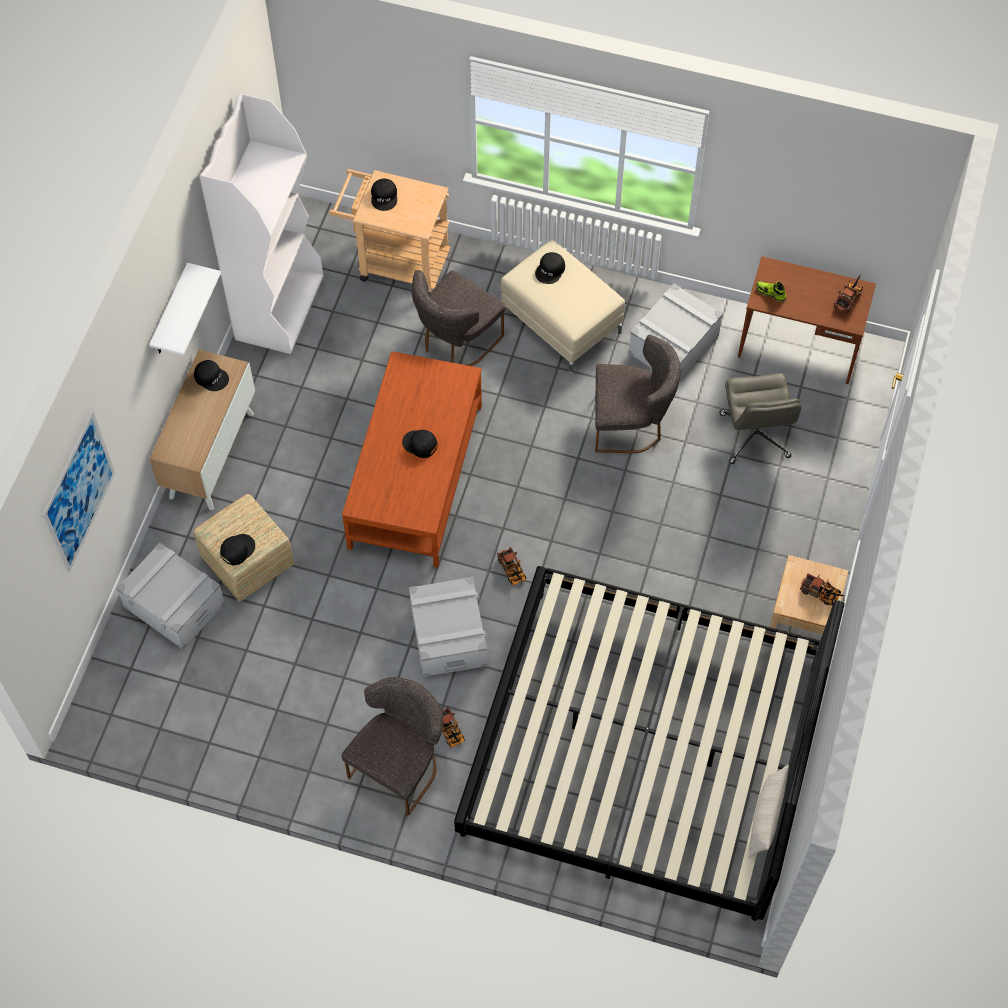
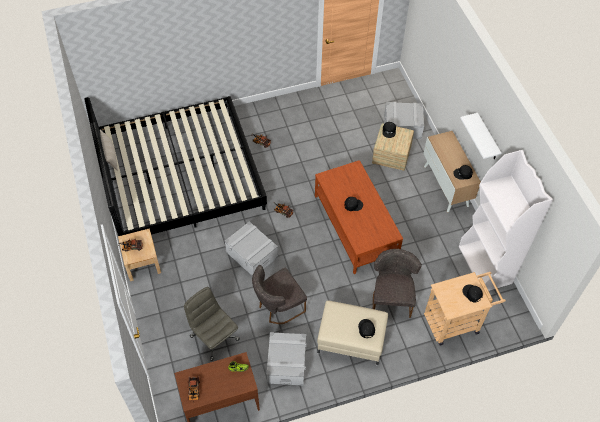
camera: 145 degrees right, 5 degrees down
(79, 492) = (441, 49): picture -> none
(400, 765) = (270, 122): grey chair -> none
(448, 635) = (289, 173): grey storage box -> grey storage box (252, 254)

